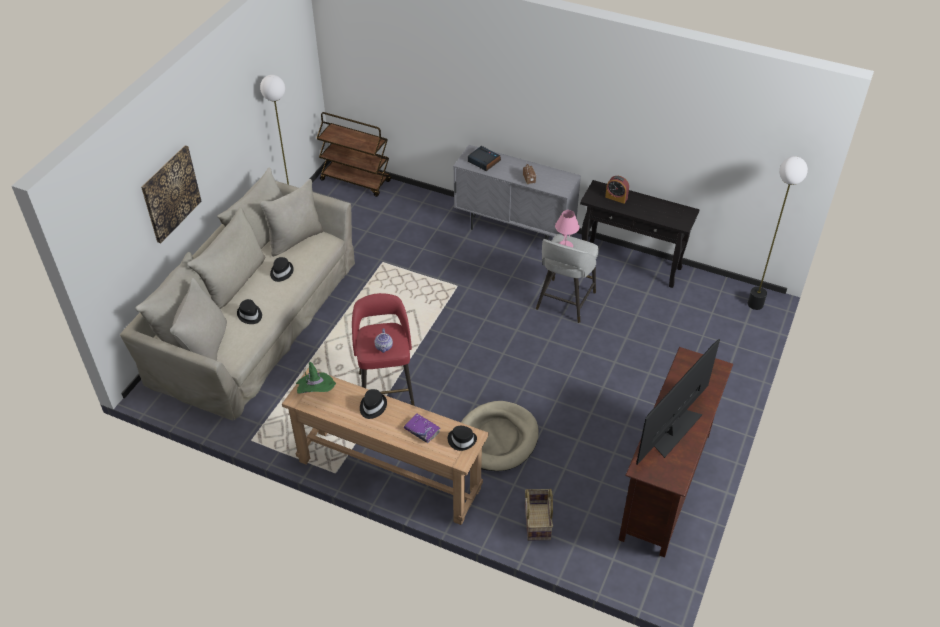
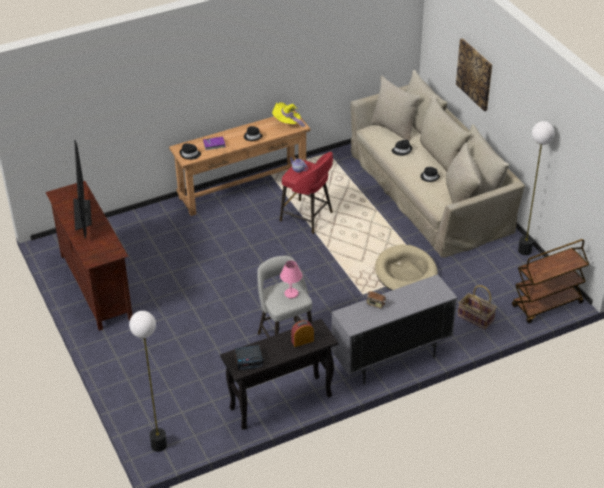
camera: 130 degrees right, 5 degrees down
(316, 392) = (287, 123): green hat -> yellow hat
(483, 161) = (425, 292): alarm clock -> alarm clock (249, 360)
(497, 438) = (214, 240): beige dog bed -> beige dog bed (406, 273)
(536, 522) = (144, 224): basket -> basket (476, 318)

